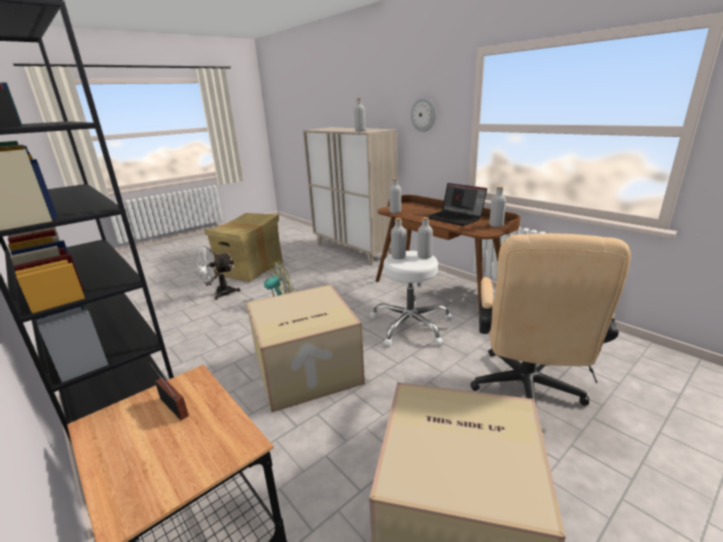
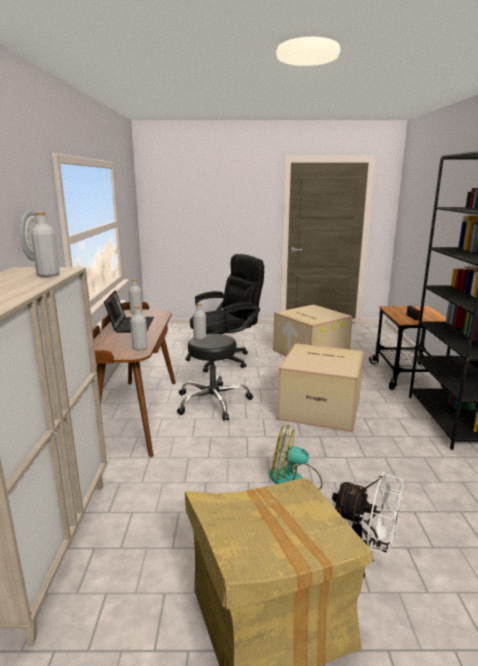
camera: 140 degrees left, 5 degrees down
(398, 257) = (215, 343): grey bottle -> none
(411, 325) = (212, 402): white stool -> black stool
(526, 393) = (225, 359): beige office chair -> black office chair

